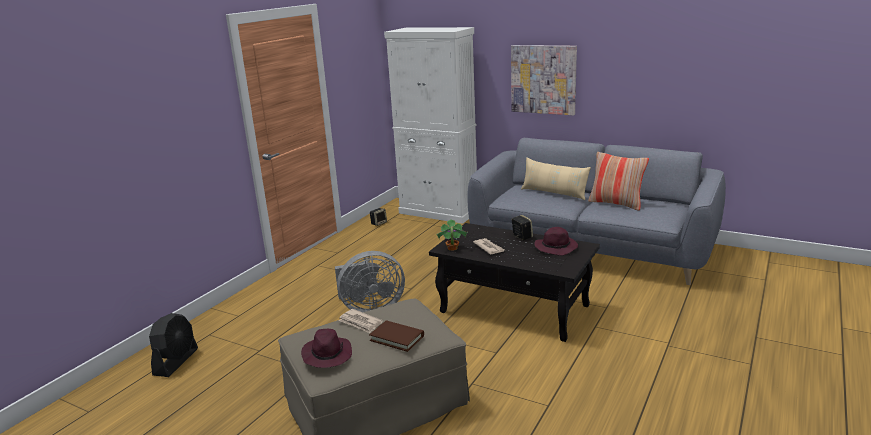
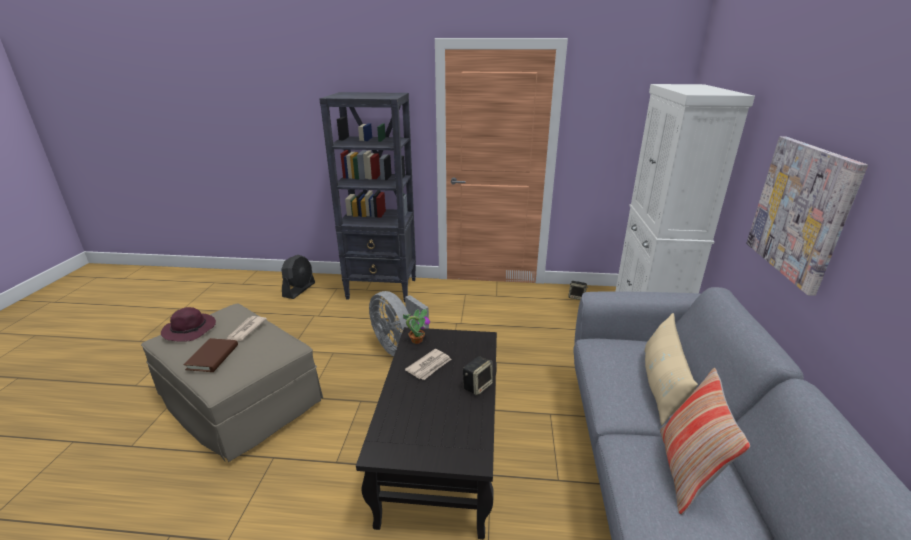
camera: 65 degrees right, 5 degrees up
(176, 361) = (299, 289): black fan -> black fan turned 60 degrees counterclockwise
(251, 306) = (382, 289): none -> black bookcase
(556, 247) = (456, 427): purple hat -> none

